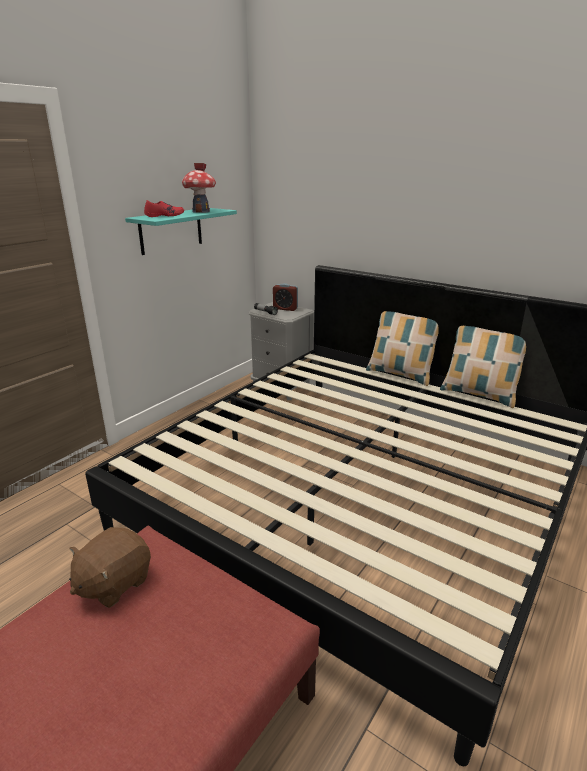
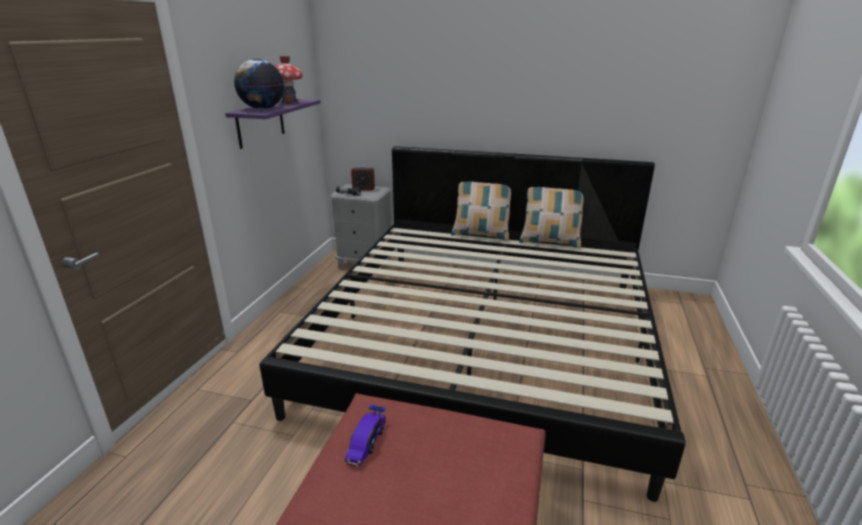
camera: 20 degrees left, 0 degrees up
(113, 583) = (366, 442): brown plush toy -> toy car
(164, 215) = (262, 108): red shoe -> globe
(171, 230) = (260, 123): turquoise shelf -> purple shelf

